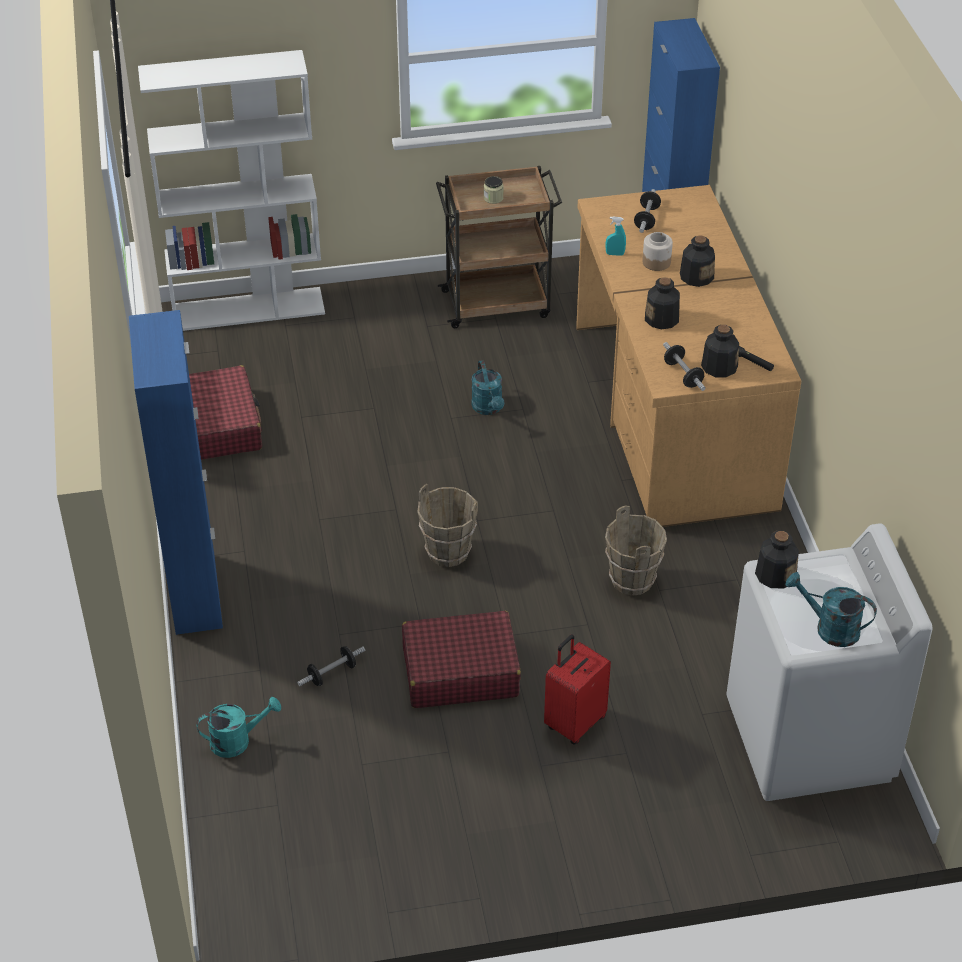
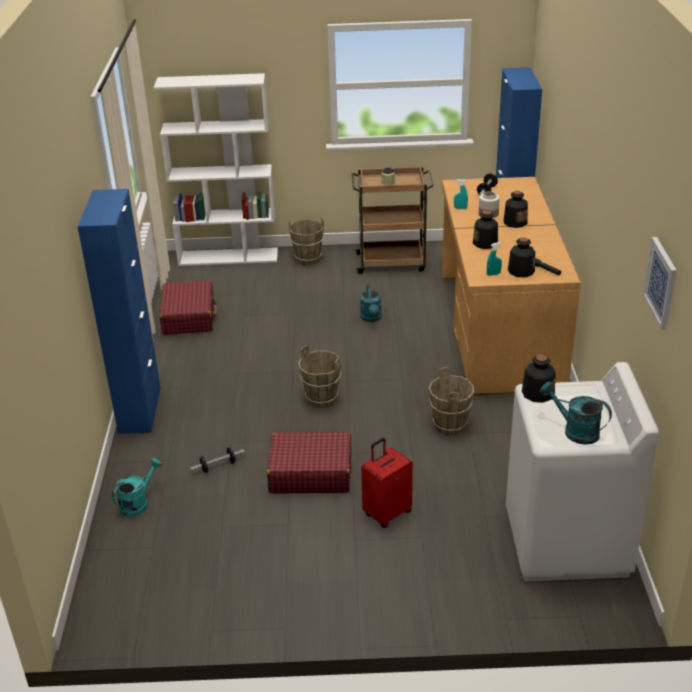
camera: 10 degrees right, 10 degrees down
(237, 741) = (137, 503): turquoise watering can -> turquoise watering can turned 45 degrees counterclockwise
(371, 306) = (308, 259): none -> brown bucket
(683, 375) = (493, 274): dumbbell -> turquoise spray bottle
(931, 445) = (661, 282): none -> picture

